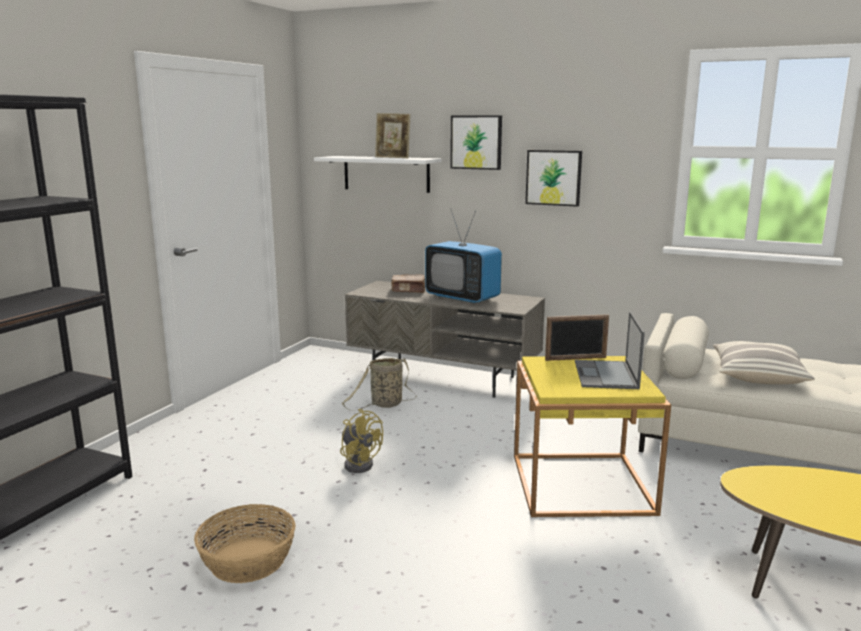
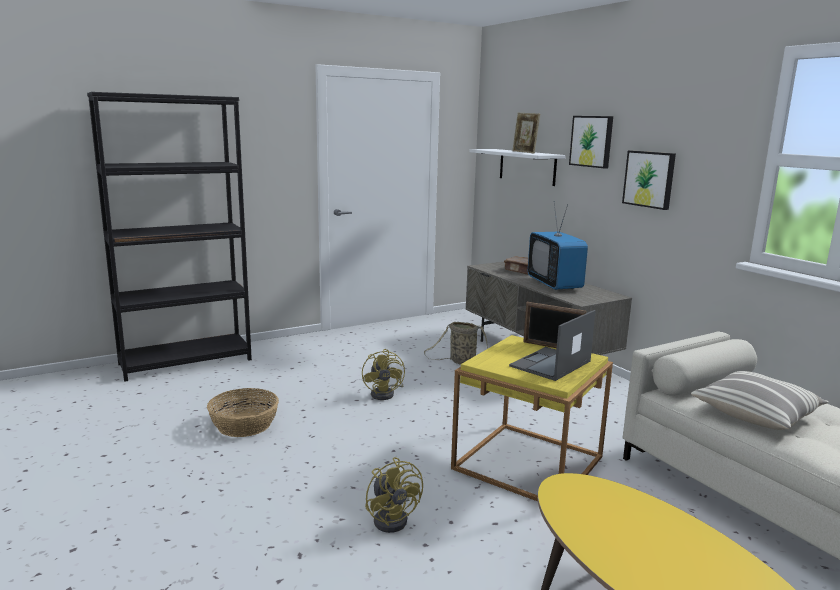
camera: 35 degrees right, 0 degrees up
(555, 589) = (393, 518): none -> yellow fan

